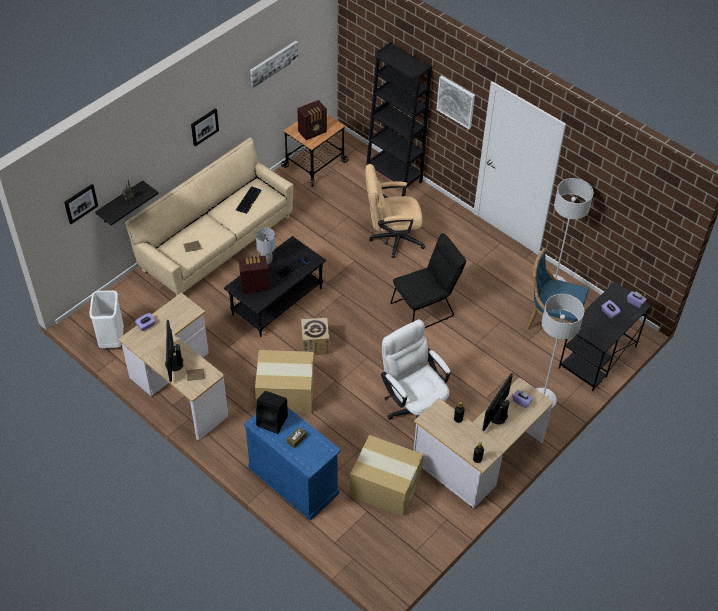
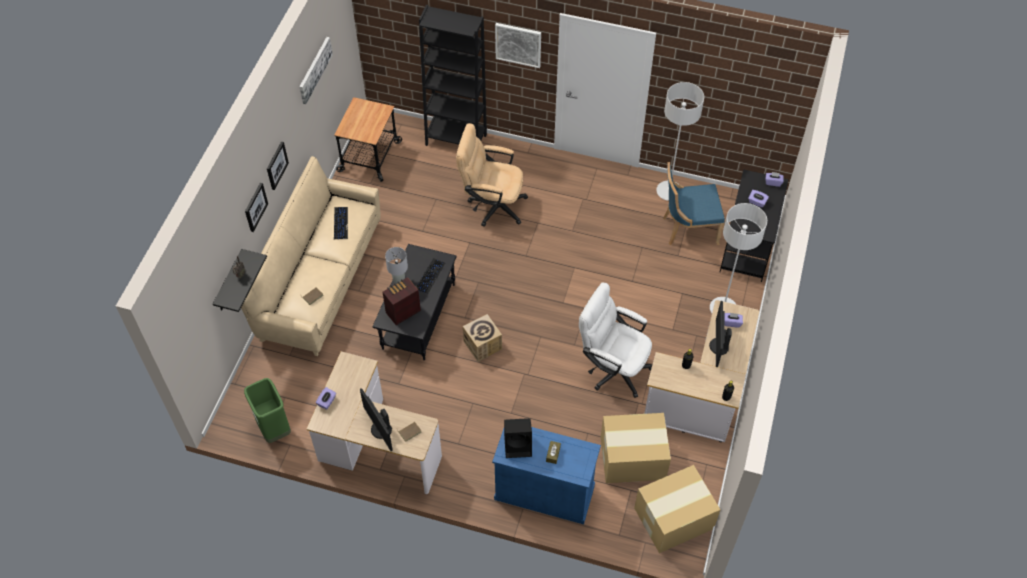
camera: 25 degrees left, 5 degrees up
(80, 203) = (200, 302): picture -> picture (255, 207)
(112, 340) = (274, 429): white trash can -> green trash can
(286, 394) = (485, 407): cardboard box -> cardboard box (675, 518)
(313, 132) = (365, 125): radio -> none
(392, 238) = (492, 205): beige office chair -> beige office chair turned 45 degrees clockwise
(426, 308) = (566, 263): black chair -> none

